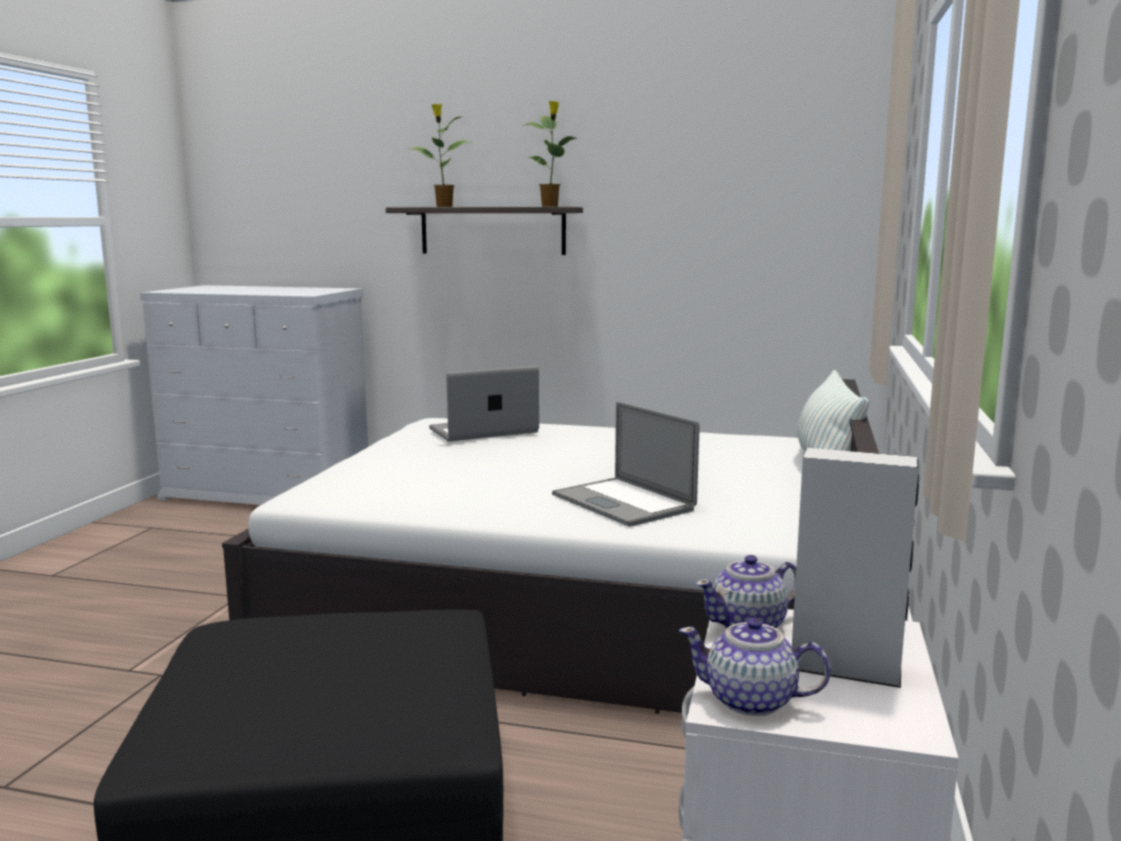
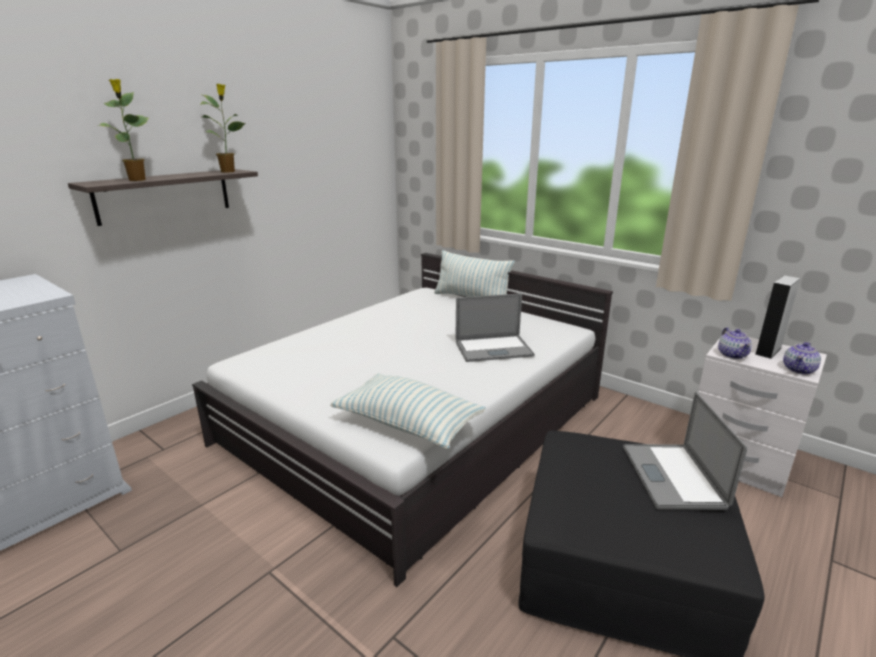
camera: 65 degrees left, 10 degrees up
(347, 495) = (408, 424): none -> pillow
(483, 431) = (301, 352): laptop -> laptop (672, 476)

